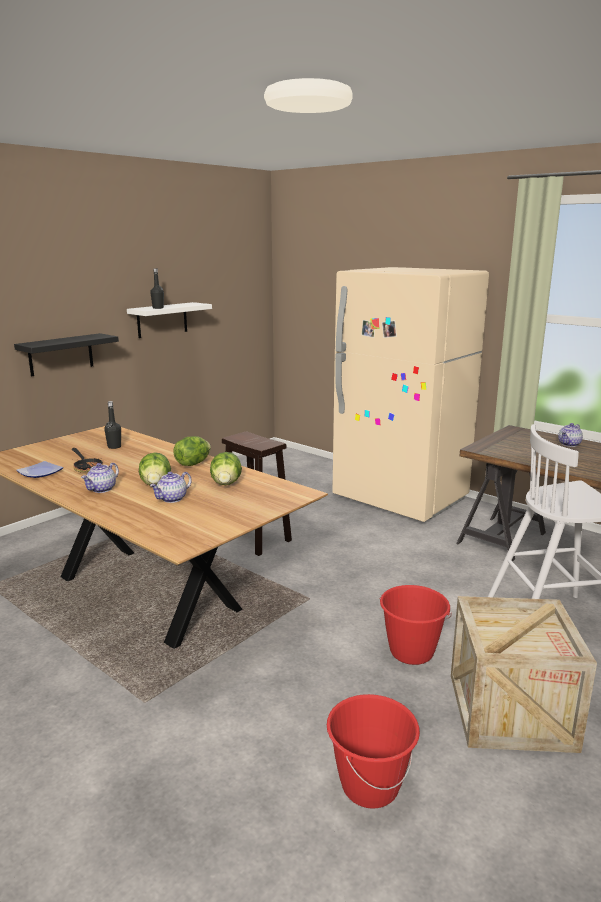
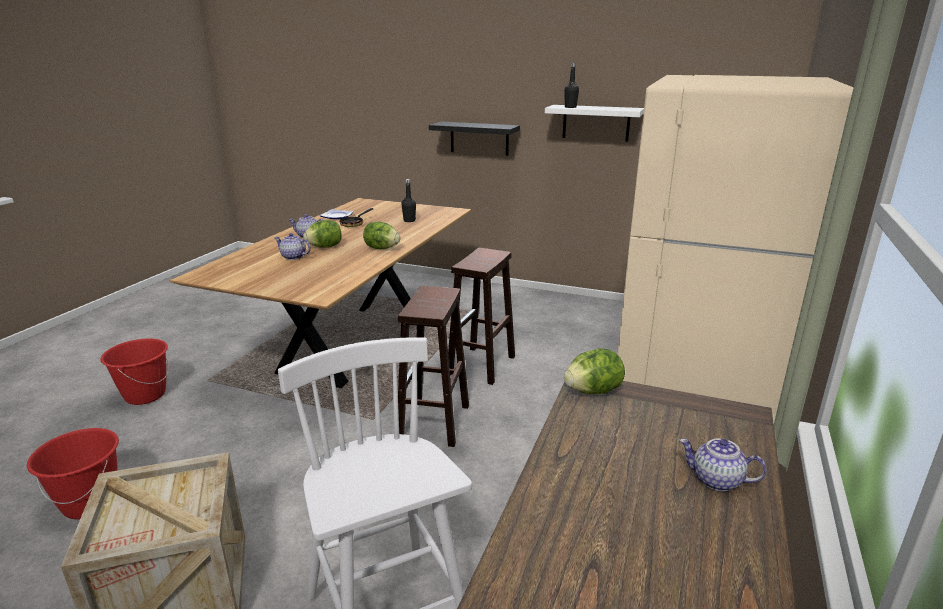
camera: 70 degrees right, 5 degrees up
(226, 483) = (335, 266): lettuce -> lettuce (593, 391)
(332, 573) = (434, 423): none -> brown stool
(411, 652) = (286, 502): red bucket -> red bucket (145, 395)

